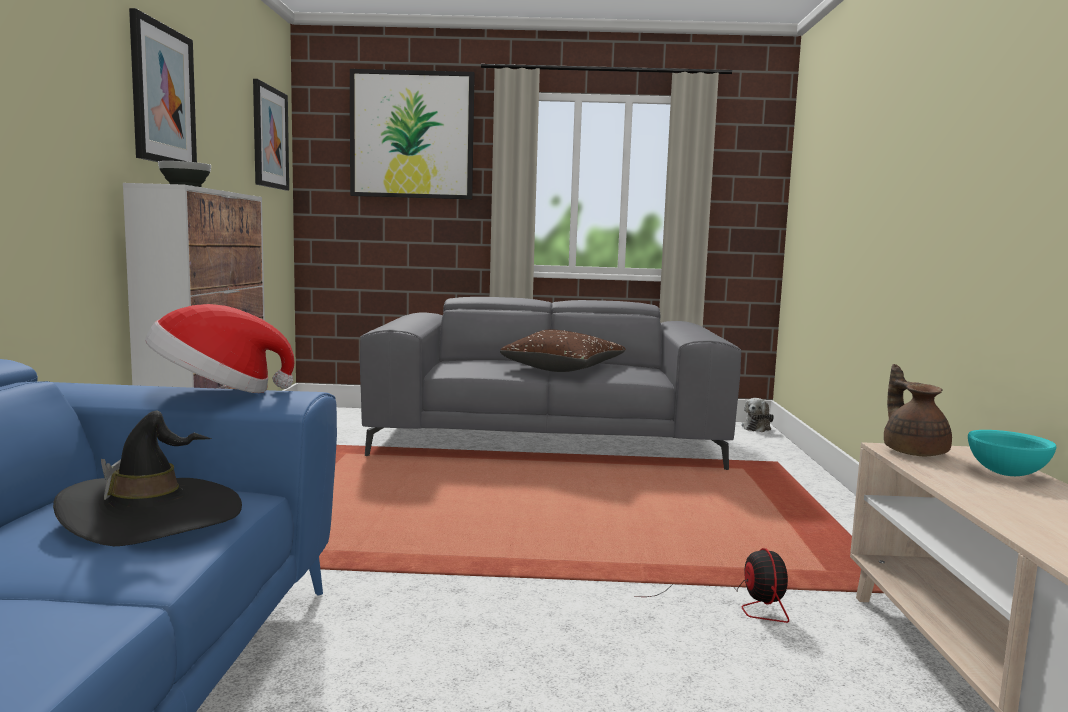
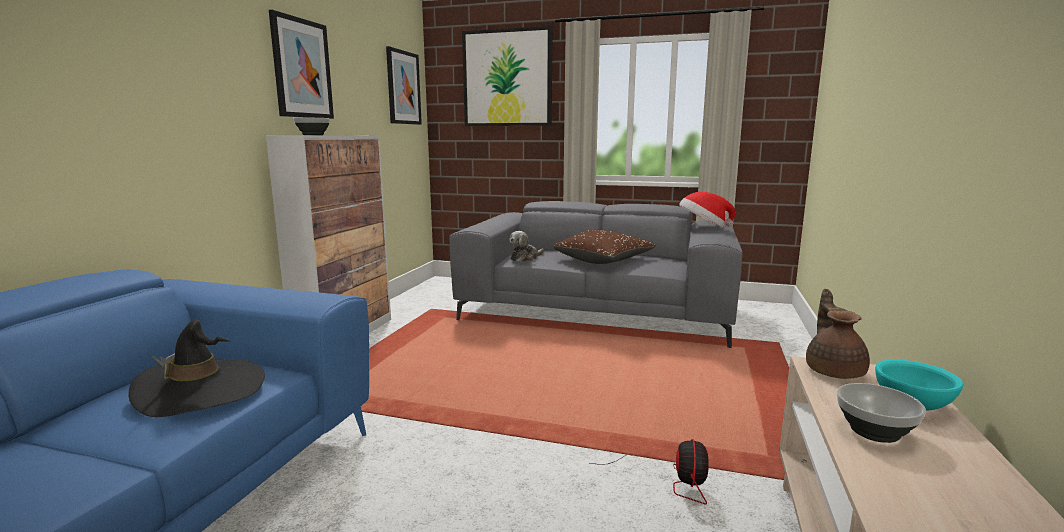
camera: 15 degrees right, 5 degrees up
(217, 392) = (277, 295): hat -> hat (703, 227)
(757, 427) = (778, 308): plush toy -> plush toy (525, 258)
(990, 495) = (873, 432): none -> bowl

